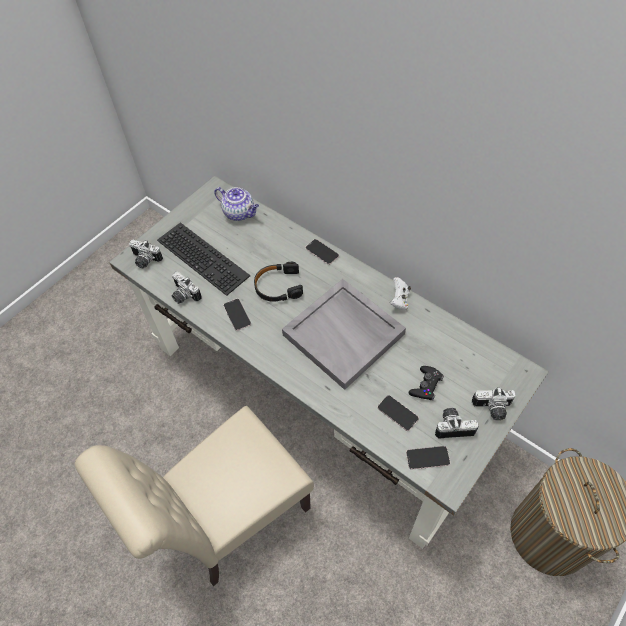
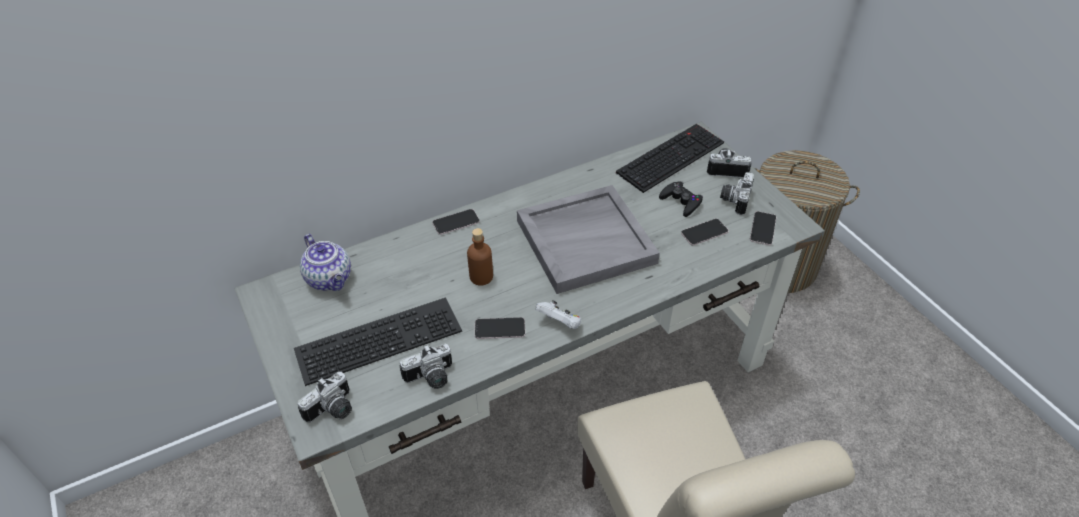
camera: 70 degrees left, 10 degrees down
(240, 213) = (330, 279): teapot -> teapot turned 90 degrees clockwise
(278, 286) = (481, 277): black headphones -> brown bottle
(399, 300) = (565, 184): white game controller -> white game controller (560, 323)
(480, 361) = (670, 156): none -> keyboard
(492, 409) = (727, 168): camera -> camera turned 105 degrees counterclockwise

